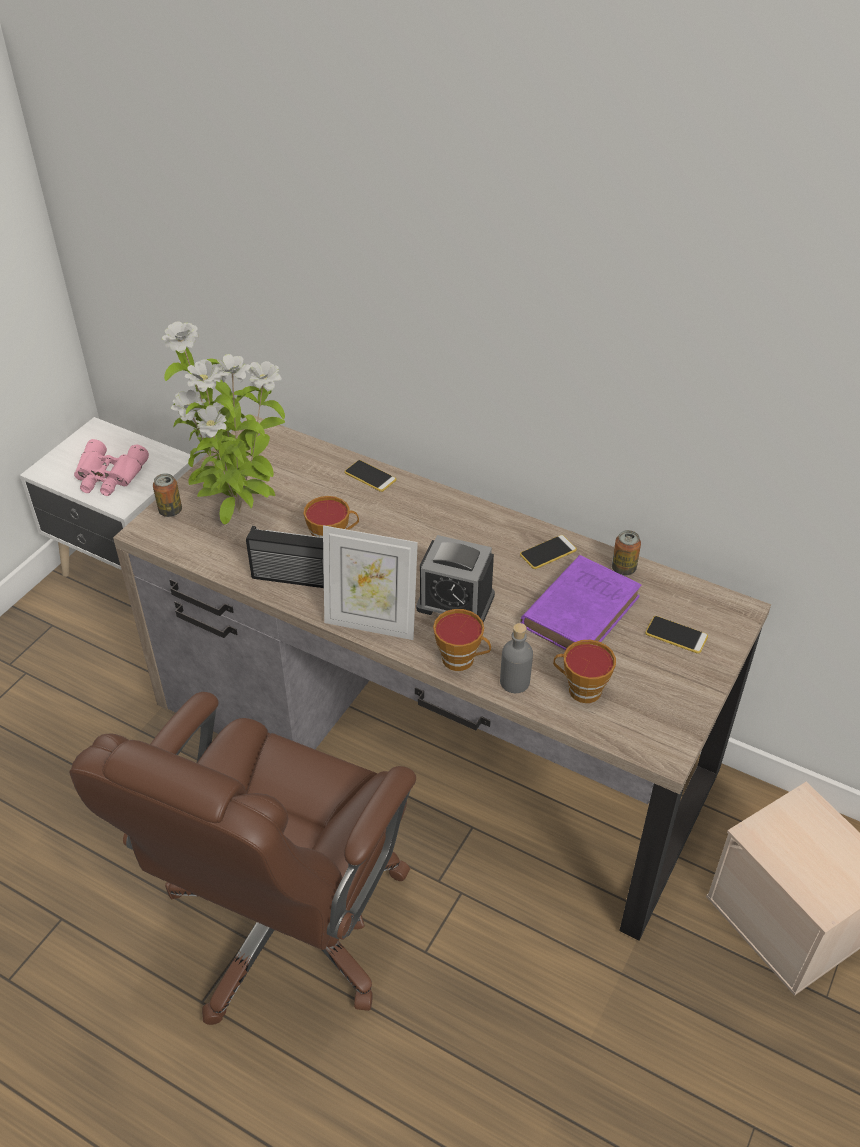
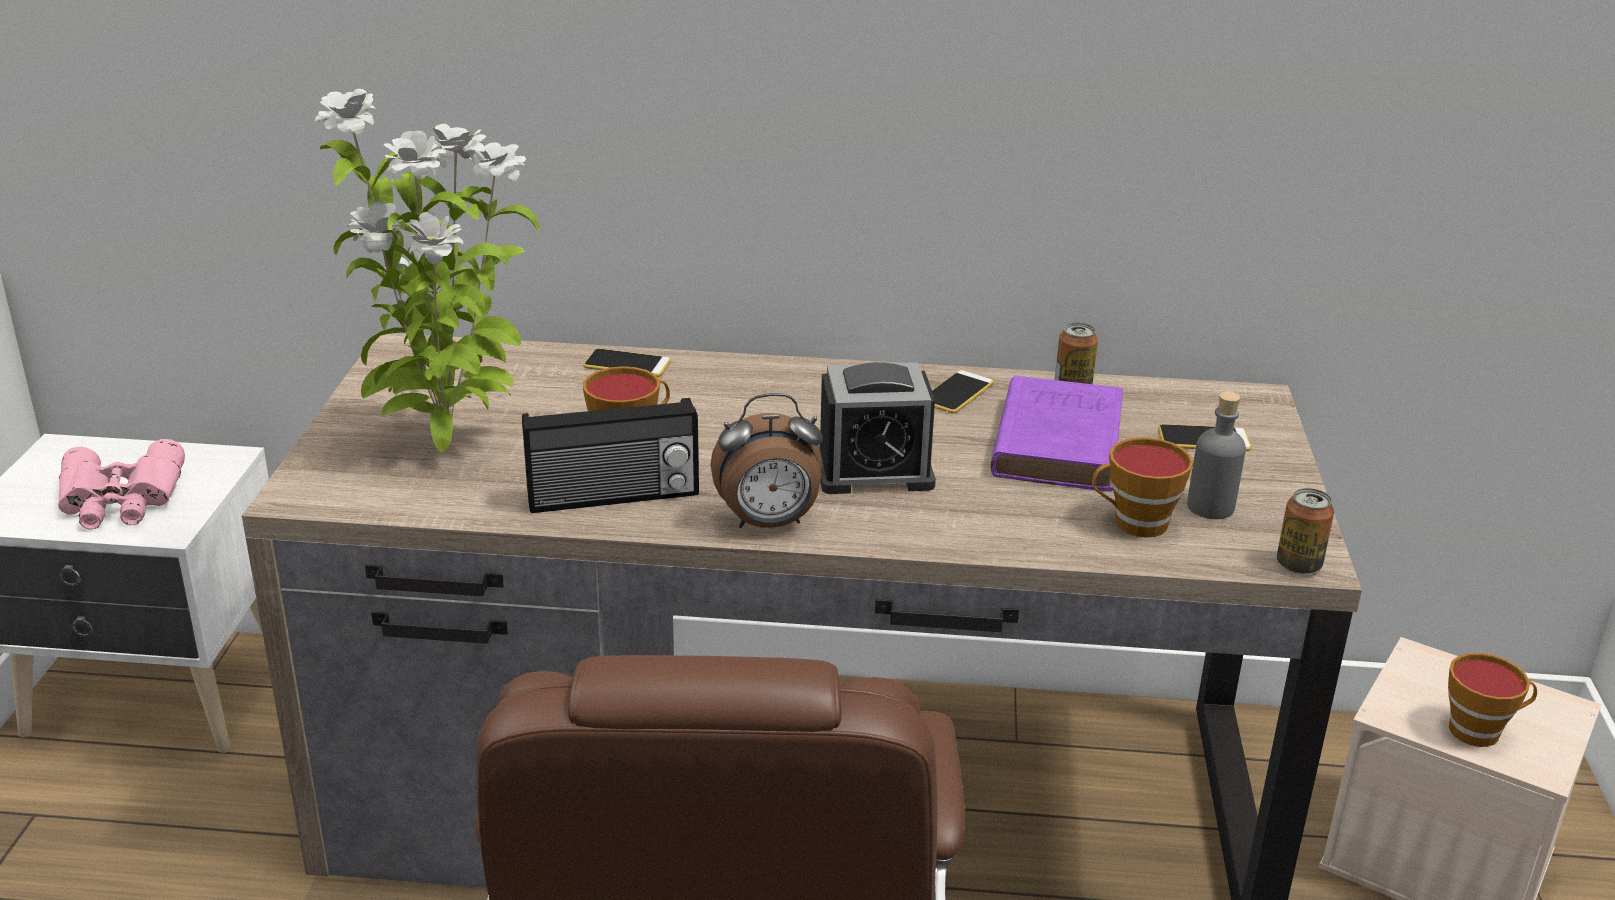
camera: 25 degrees left, 15 degrees down
(170, 511) = (324, 463): can -> can (1298, 565)
(371, 624) = (769, 523): picture frame -> alarm clock
(462, 659) = (940, 531): cup -> cup (1480, 731)
(515, 682) = (1037, 537): grey bottle -> grey bottle (1210, 507)

